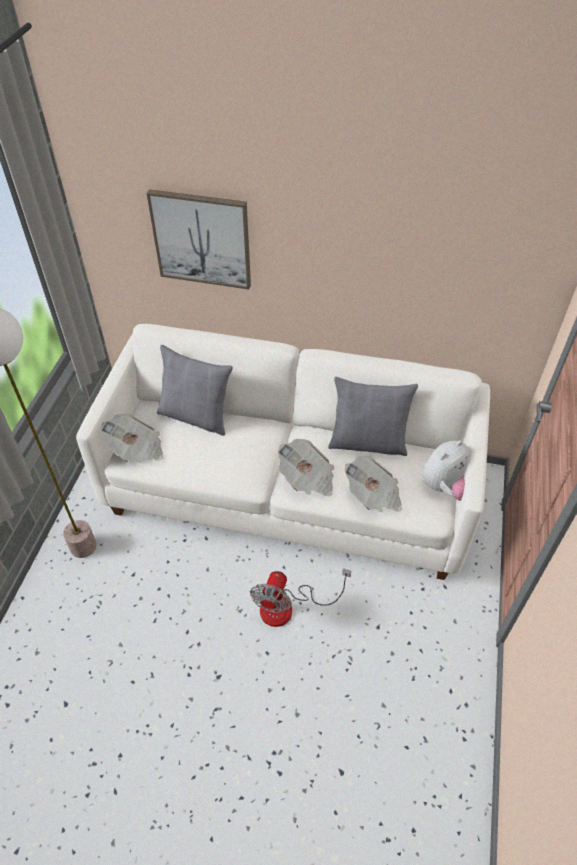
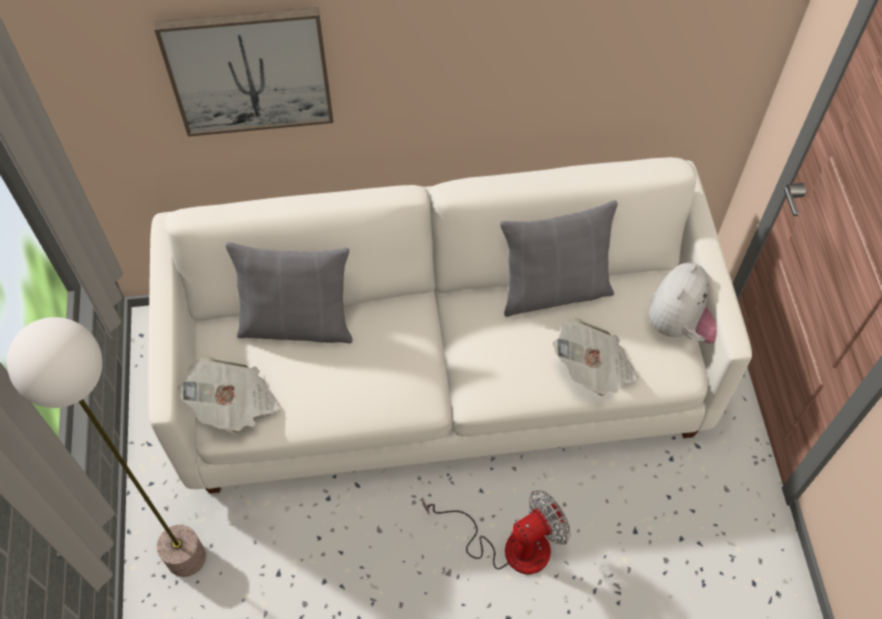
camera: 20 degrees left, 10 degrees up
(288, 607) = (510, 545): fan -> fan turned 120 degrees counterclockwise
(307, 478) = (496, 372): newspaper -> none

